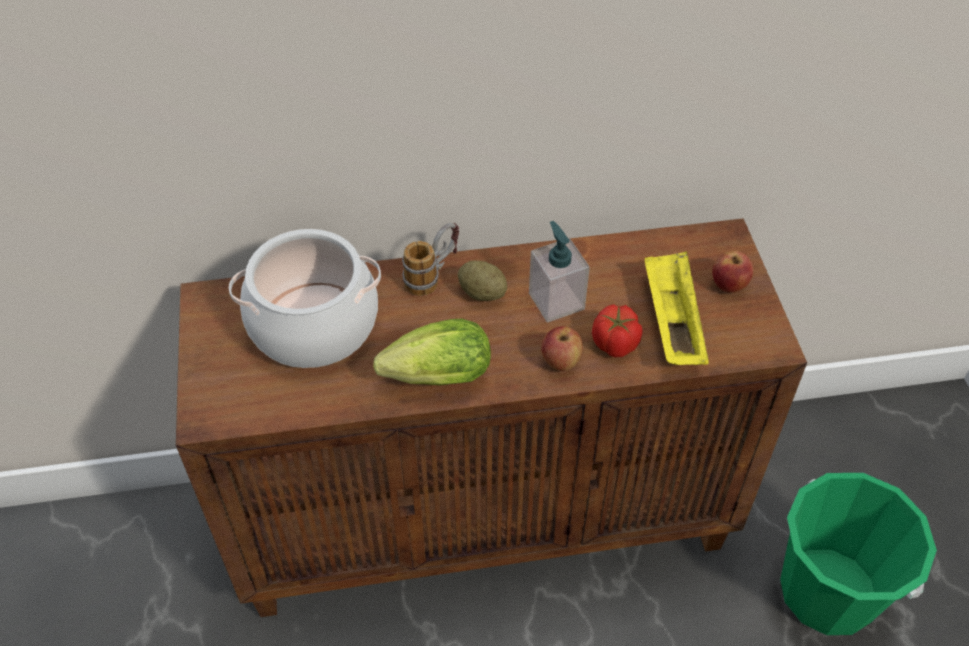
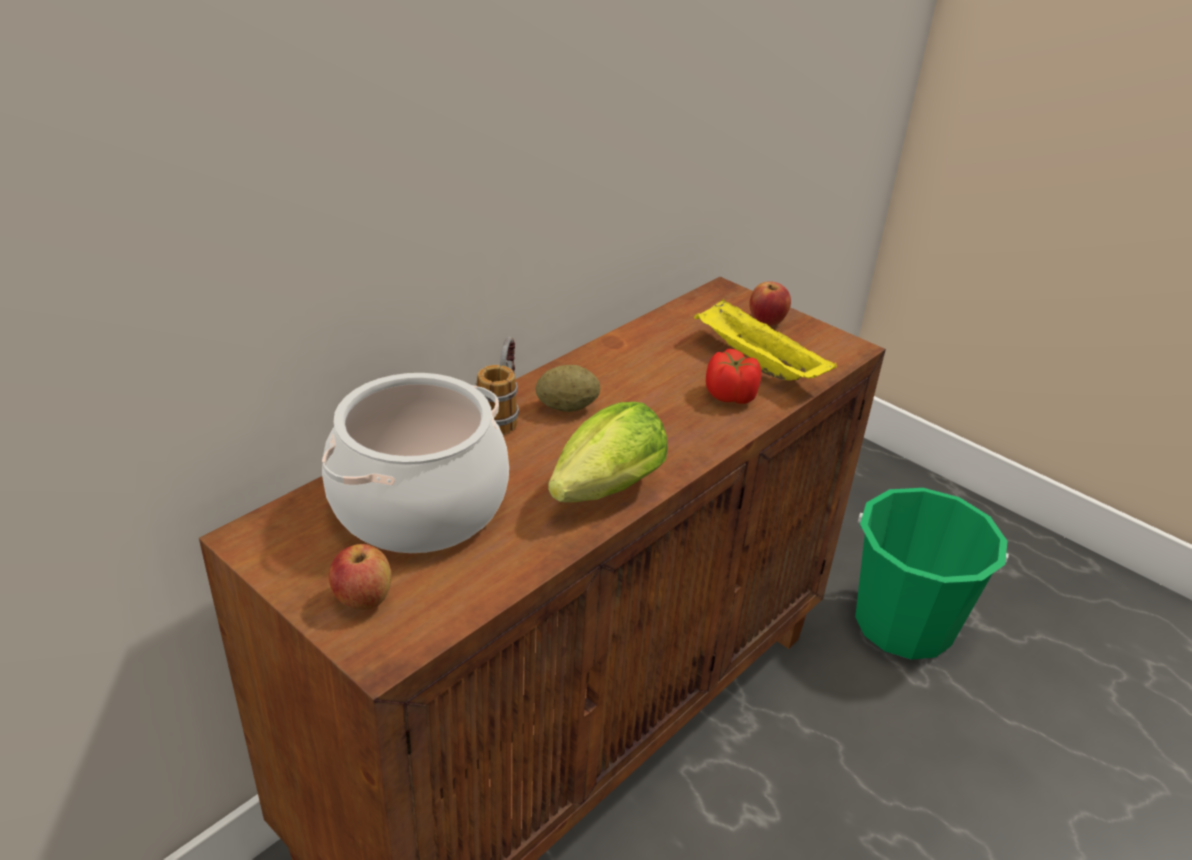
camera: 40 degrees left, 15 degrees down
(556, 301) = (642, 386): soap dispenser -> none
(560, 361) = (702, 428): apple -> apple (362, 600)

